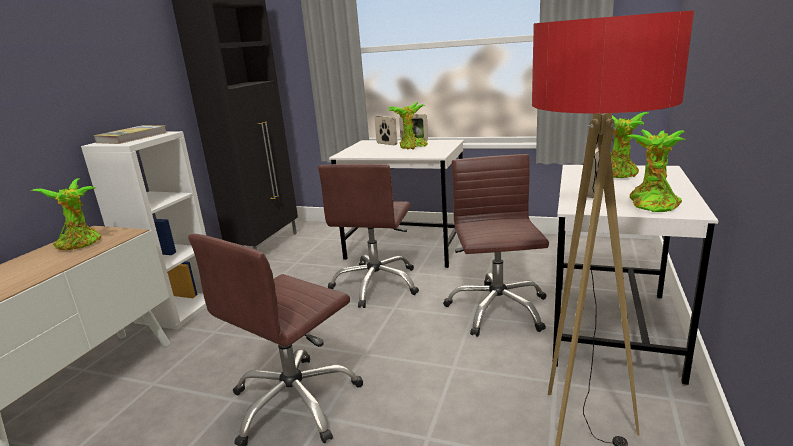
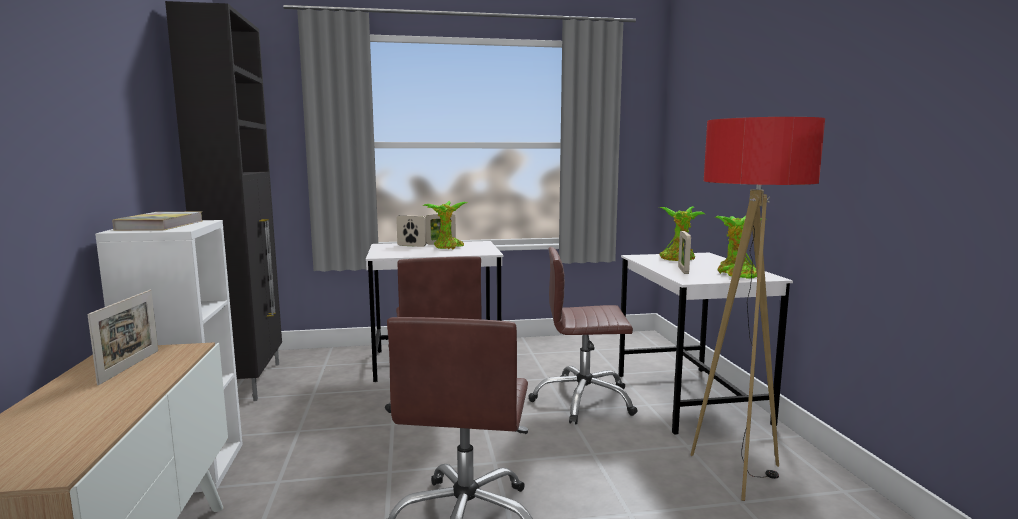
camera: 30 degrees left, 10 degrees down
(81, 244) = (130, 366): potted plant -> picture frame
(497, 309) = (583, 401): brown office chair -> brown office chair turned 60 degrees counterclockwise

